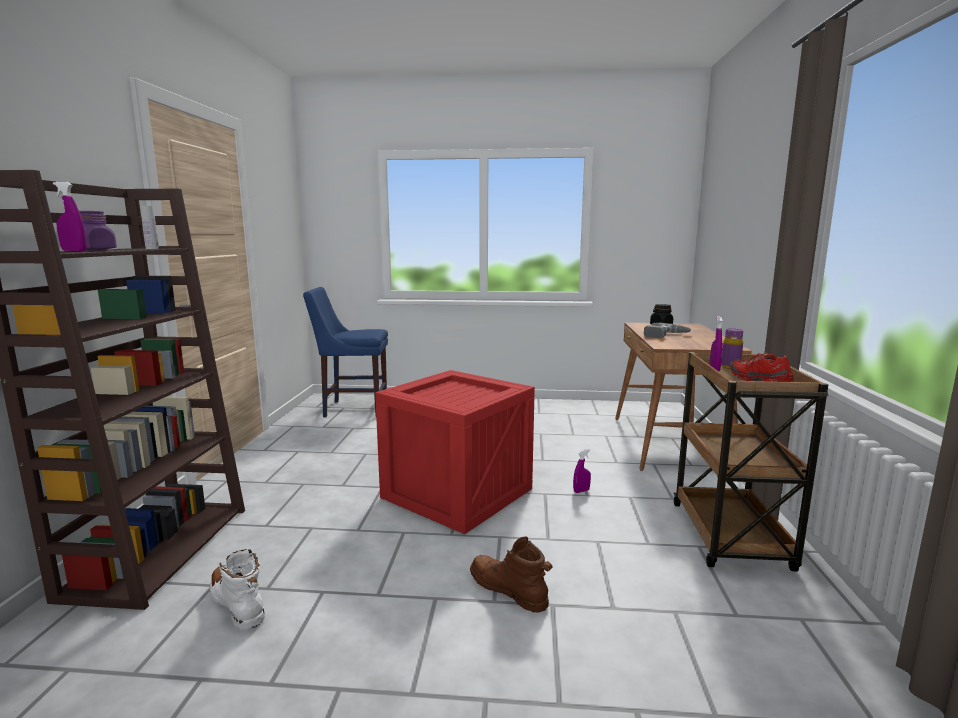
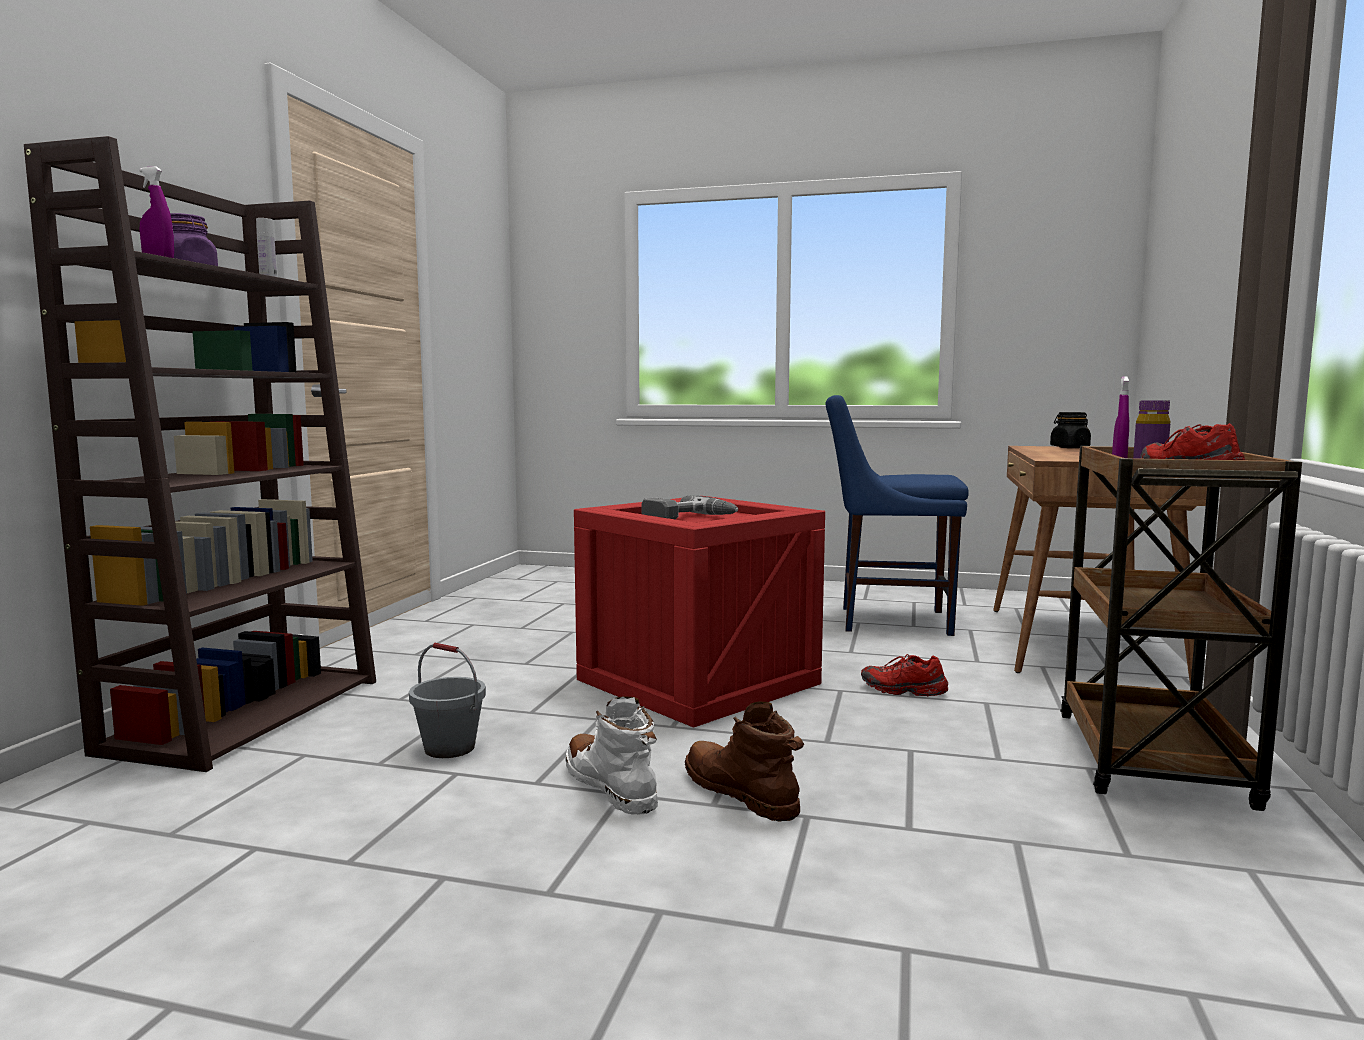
camera: 10 degrees right, 5 degrees down
(238, 604) = (333, 776): white boot -> white boot (611, 787)
(312, 568) = (450, 748): none -> grey bucket
(352, 408) = (570, 582): blue chair -> blue chair (887, 620)
(581, 491) = (903, 691): purple spray bottle -> red shoe
(666, 335) = (1069, 453): power drill -> power drill (690, 518)

